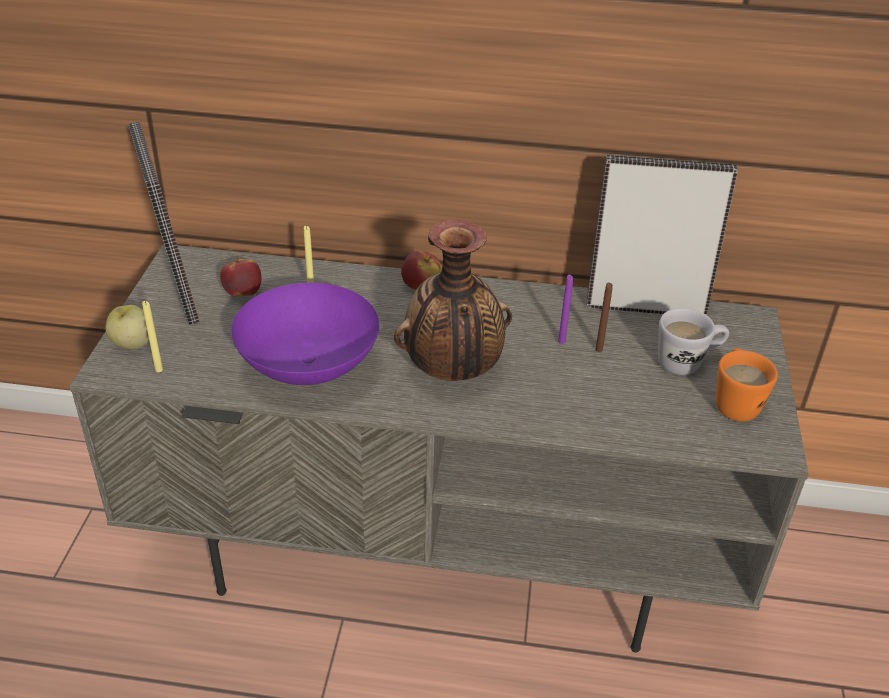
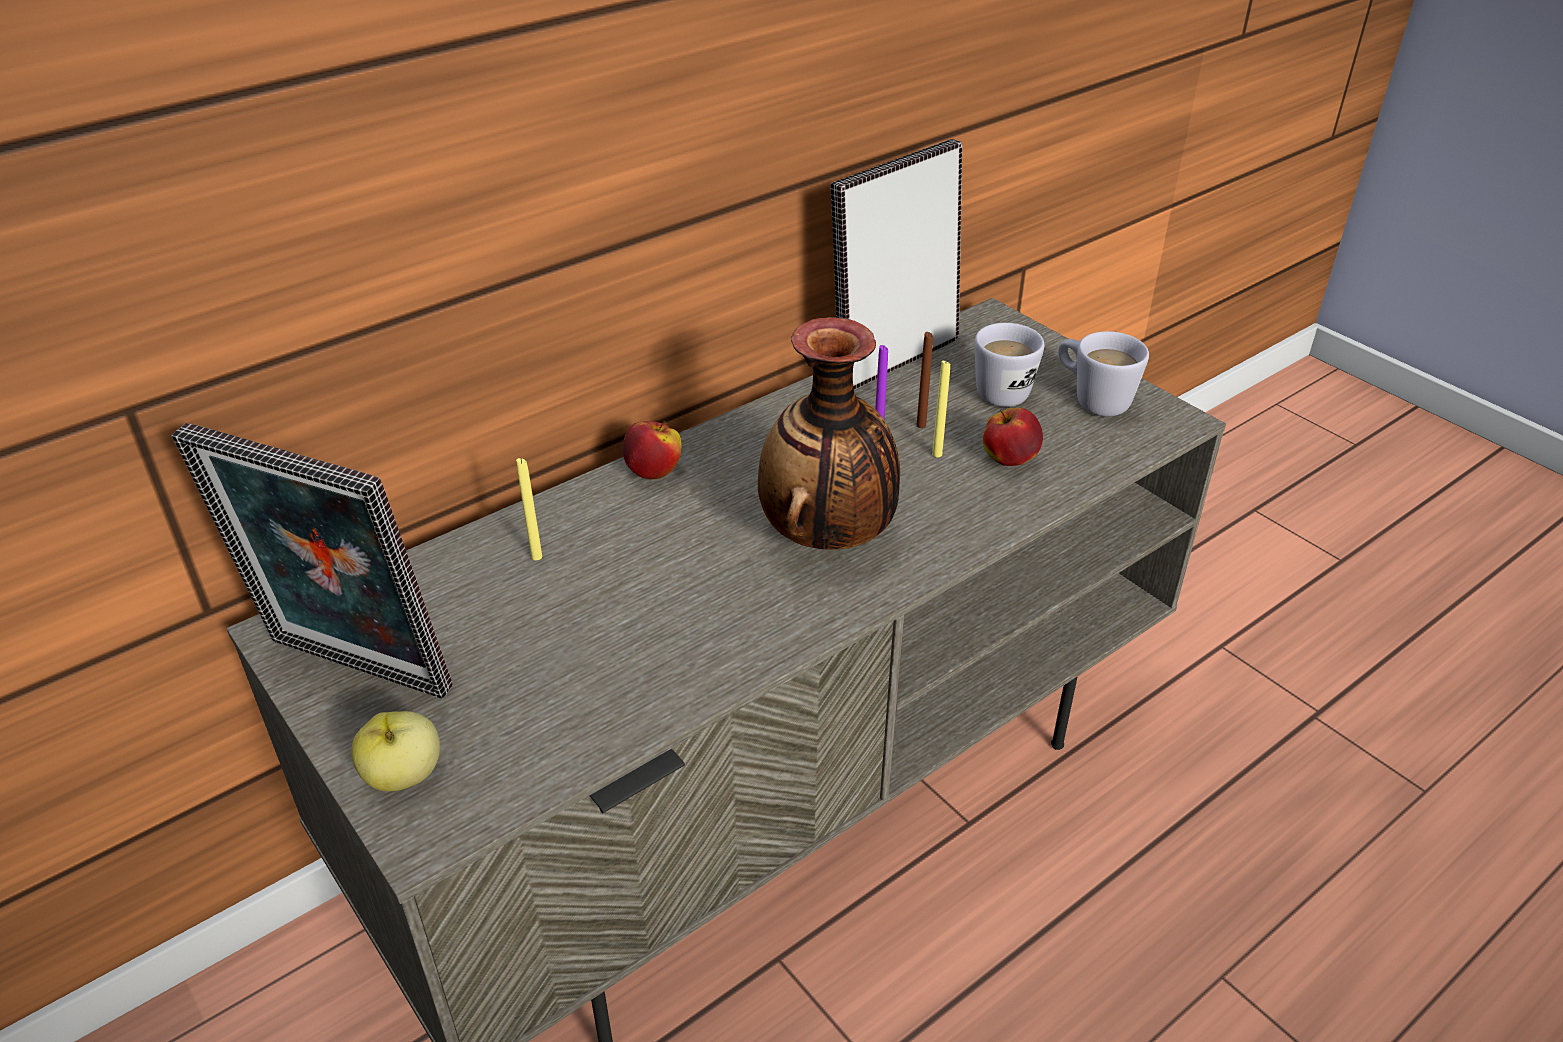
camera: 45 degrees left, 0 degrees up
(159, 370) = (495, 779): yellow candle -> yellow candle (937, 454)
(243, 293) = (453, 614): apple -> apple (1009, 460)
(307, 368) = (676, 643): purple bowl -> none
(735, 402) = (1092, 399): orange mug -> white mug

